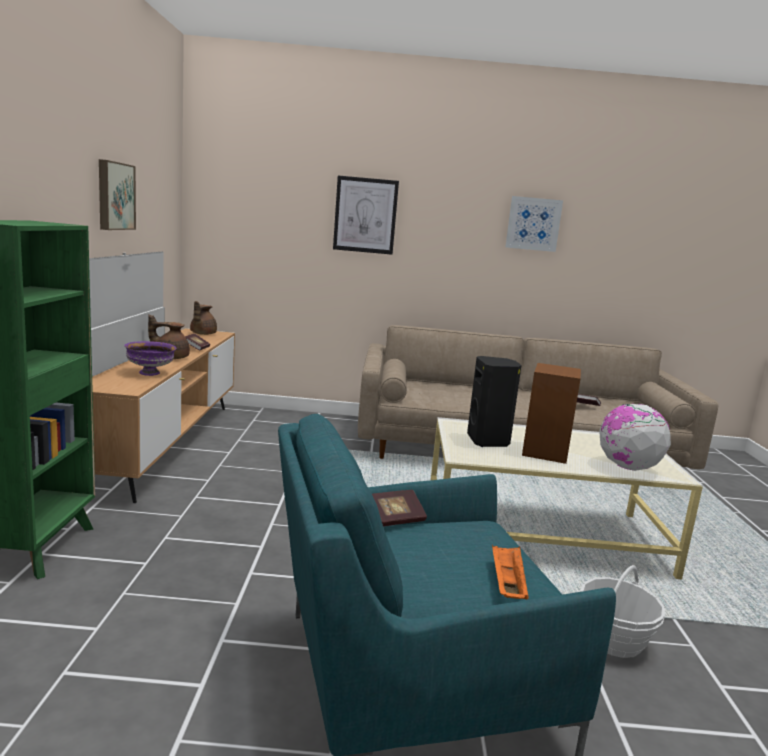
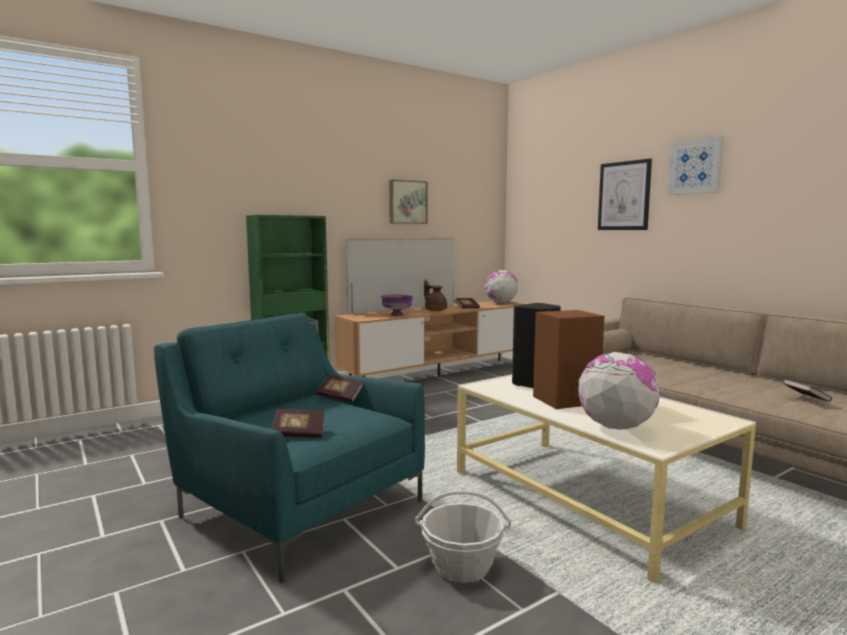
camera: 55 degrees right, 5 degrees down
(202, 334) = (500, 303): brown teapot -> globe
(507, 584) = (299, 434): orange tray -> book
(533, 224) = (800, 178): picture -> picture (695, 167)

